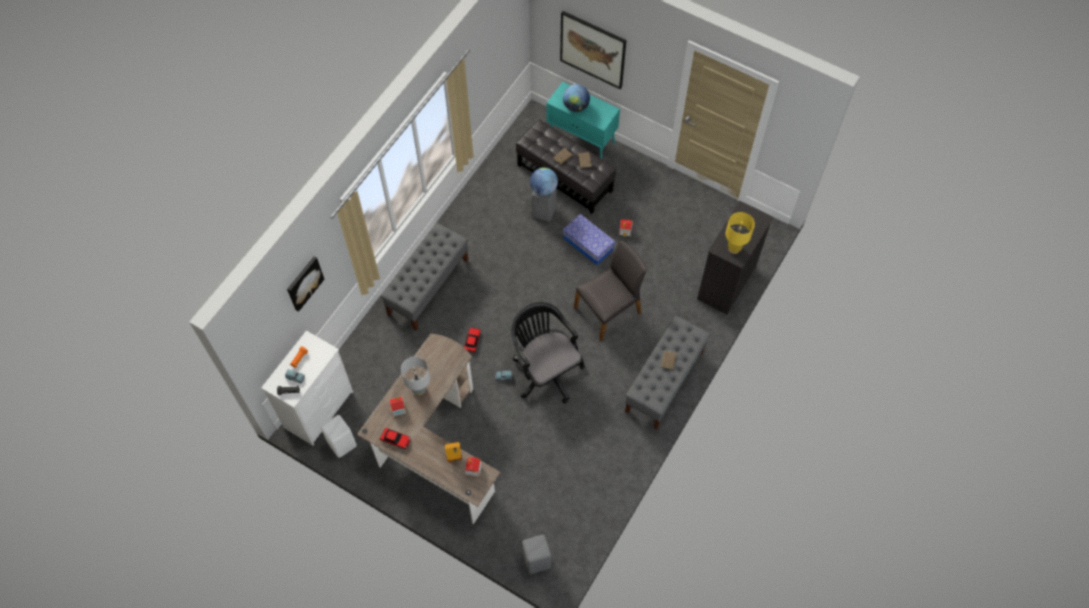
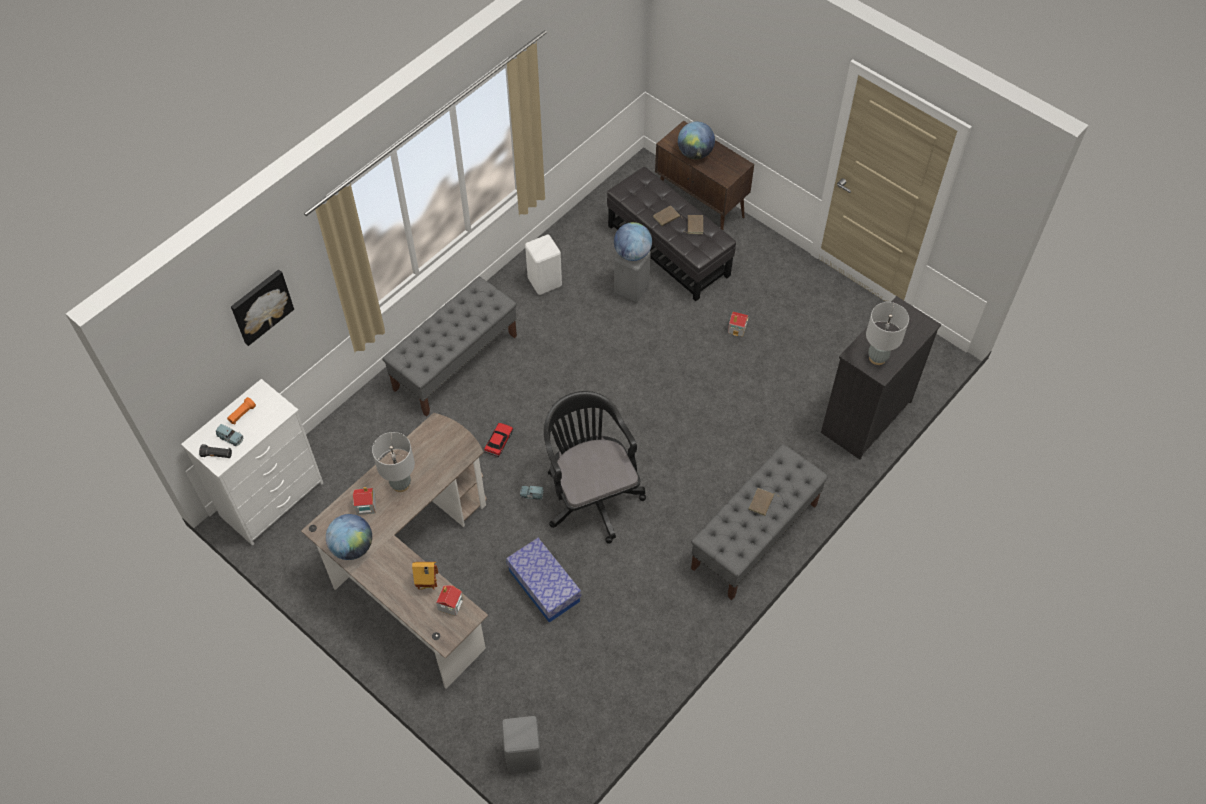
camera: 10 degrees right, 5 degrees down
(341, 444) = (290, 549): white stool -> white stool (543, 282)
(396, 440) = (352, 547): toy car -> globe
(582, 141) = (700, 207): turquoise cabinet -> brown cabinet
(588, 244) = (683, 339): storage box -> storage box (544, 586)
(593, 49) = (725, 72): picture -> none
(608, 310) = (694, 429): grey chair -> none
(734, 248) = (877, 358): yellow table lamp -> grey table lamp

